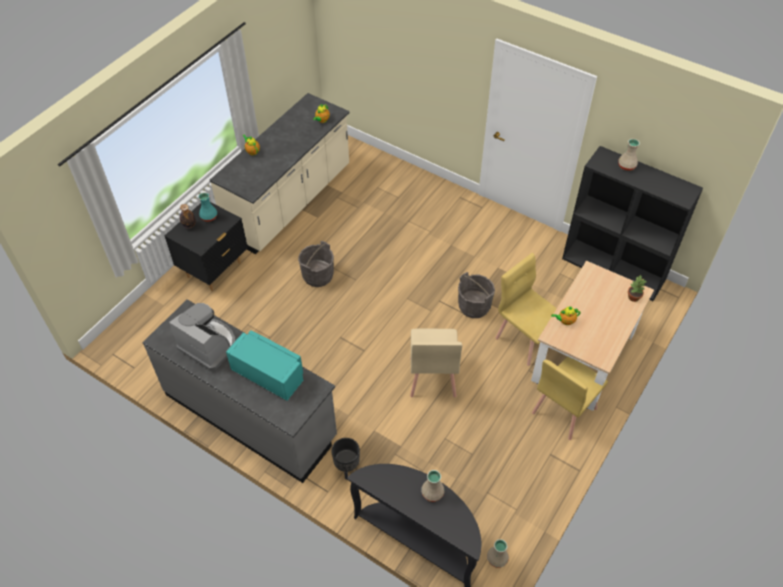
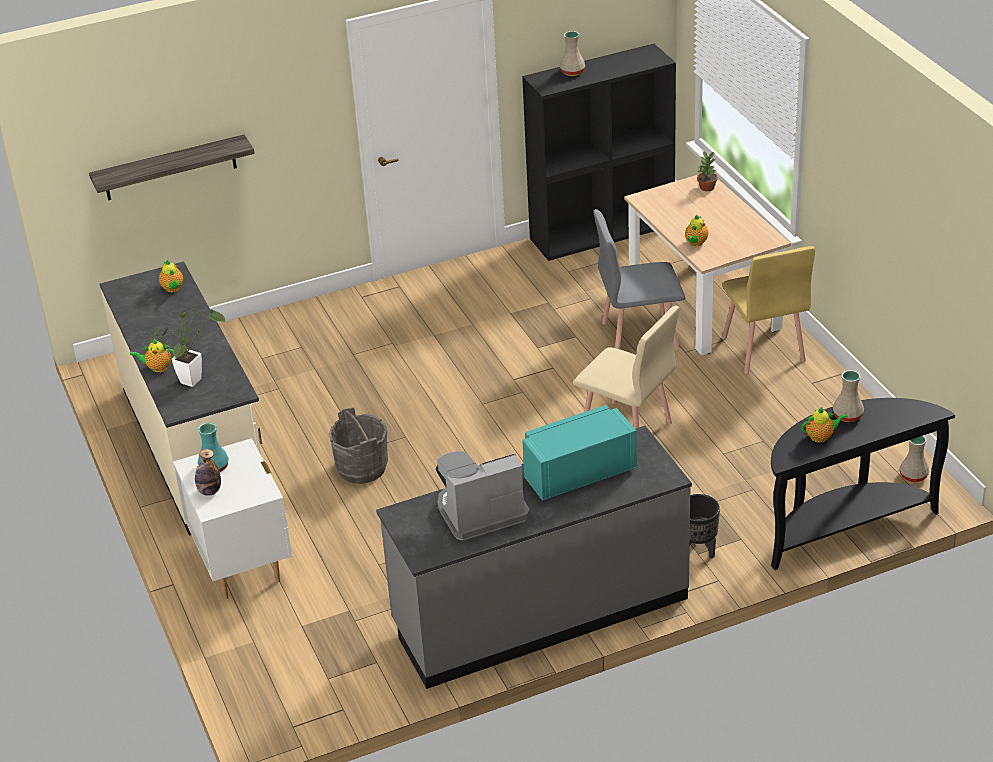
camera: 55 degrees left, 15 degrees down
(215, 270) = (242, 566): black nightstand -> white nightstand
(252, 169) = (194, 378): none -> potted plant
(380, 59) = (170, 168): none -> shelf
(399, 487) = (821, 437): none -> teapot
(474, 306) = (551, 355): grey bucket -> none
(526, 339) = (639, 335): yellow chair -> grey chair

